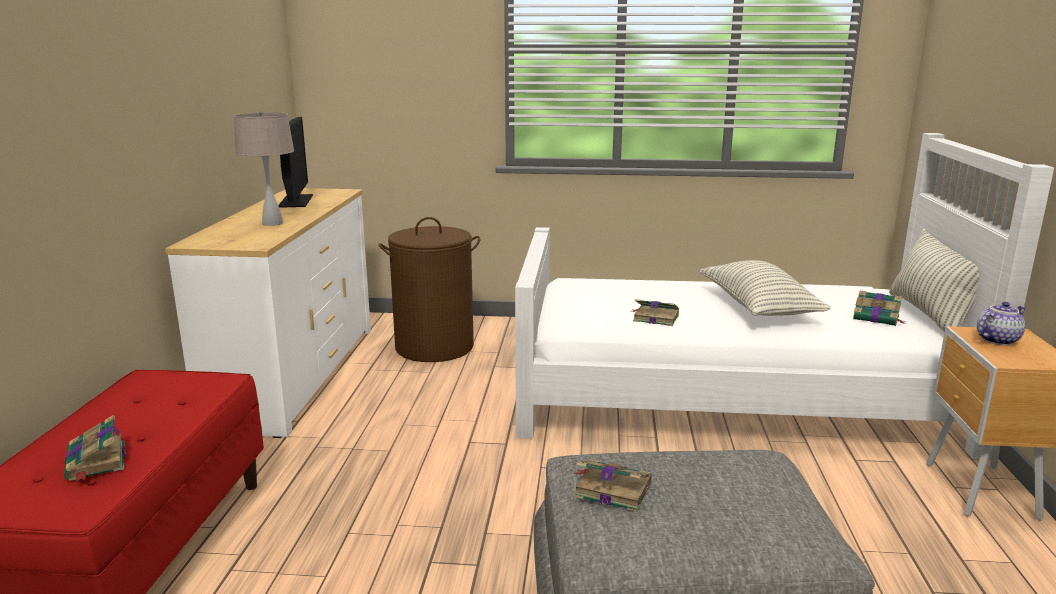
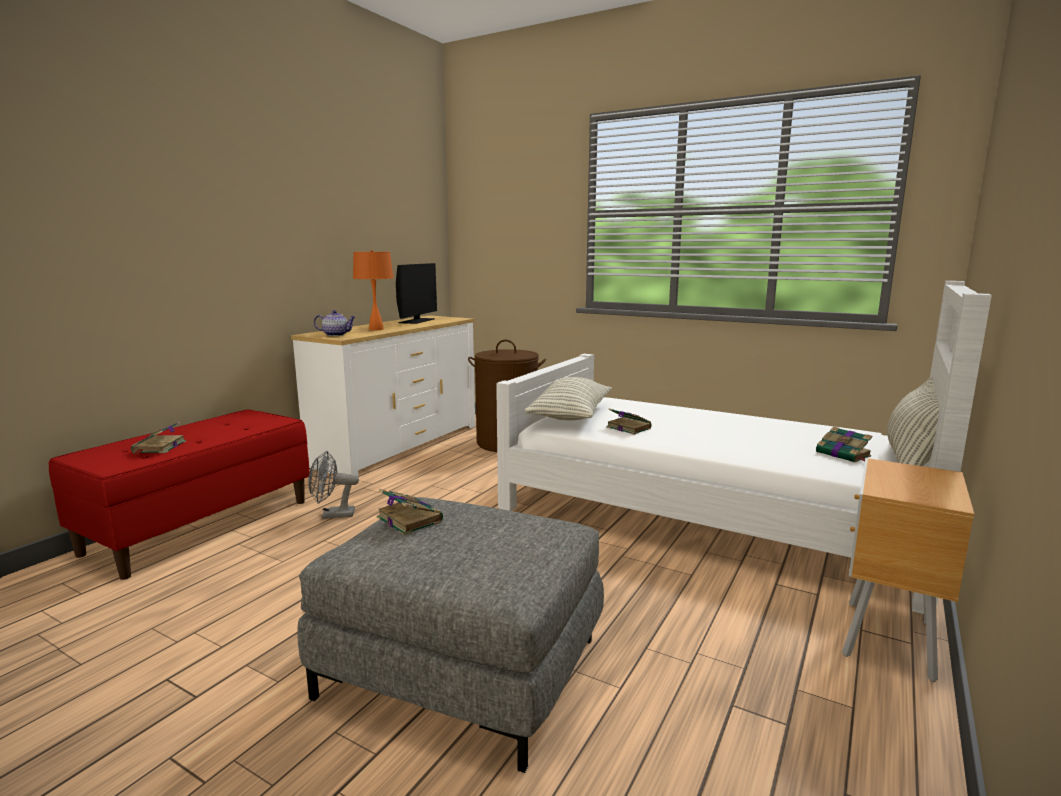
camera: 25 degrees right, 5 degrees down
(273, 223) = (376, 329): beige table lamp -> orange table lamp
(319, 495) = (332, 515): none -> grey fan
(758, 307) = (733, 432): pillow -> pillow (571, 416)
(996, 340) = (905, 474): teapot -> teapot (336, 335)

